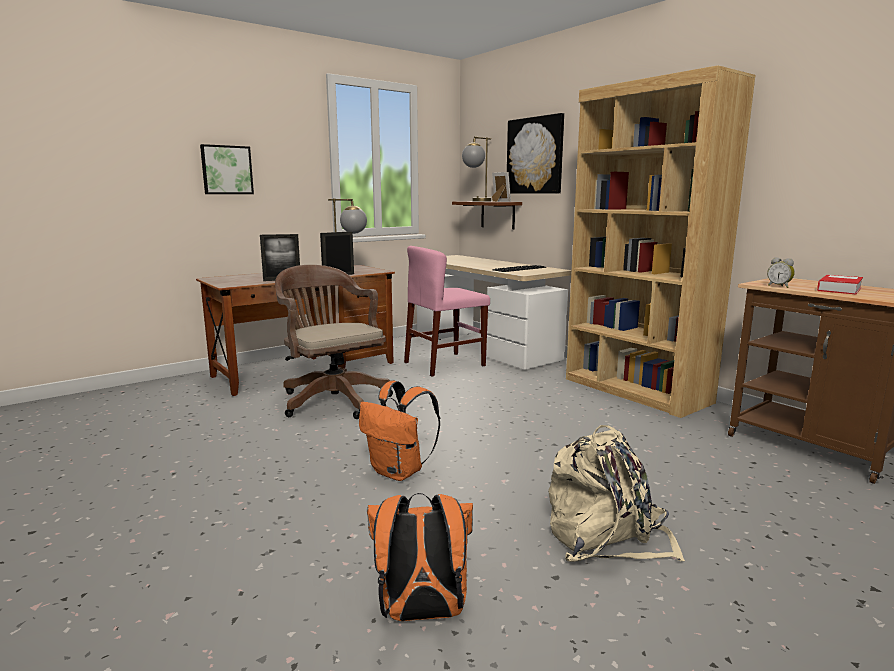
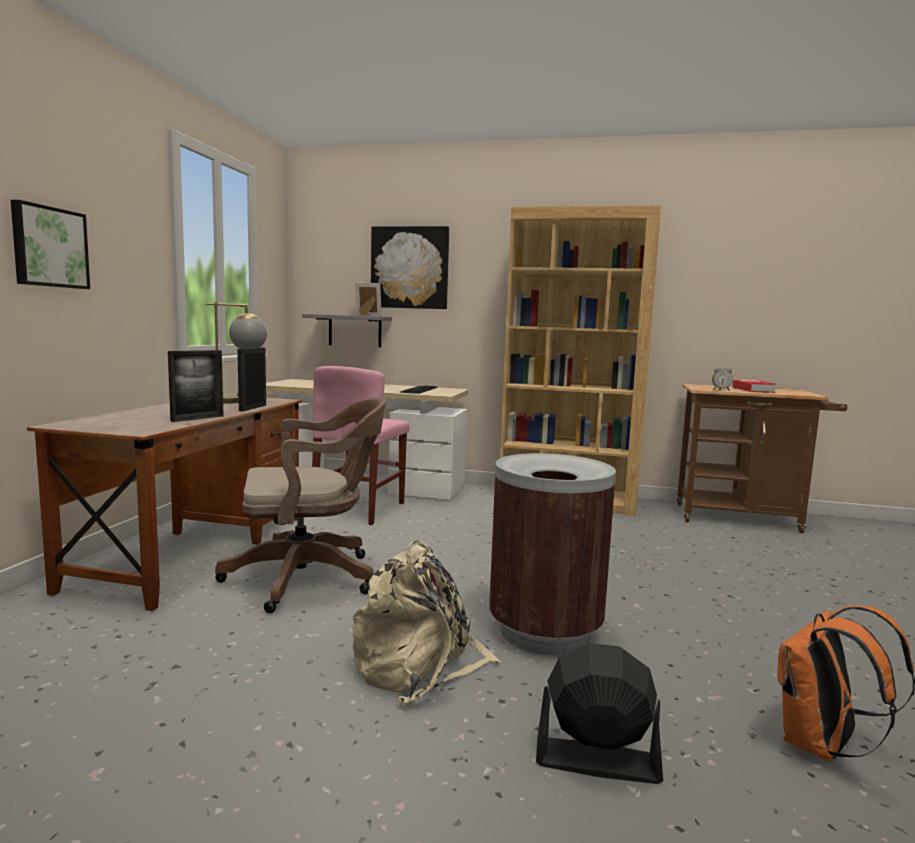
camera: 40 degrees left, 5 degrees down
(273, 545) = (596, 760): none -> black fan
(332, 399) = (310, 577): brown office chair -> brown office chair turned 150 degrees clockwise
(399, 472) = (545, 631): orange backpack -> brown trash can
(477, 201) = (336, 314): table lamp -> none
(498, 215) = (355, 331): brown shelf -> grey shelf
(606, 537) = (778, 623): beige backpack -> beige backpack (420, 666)

